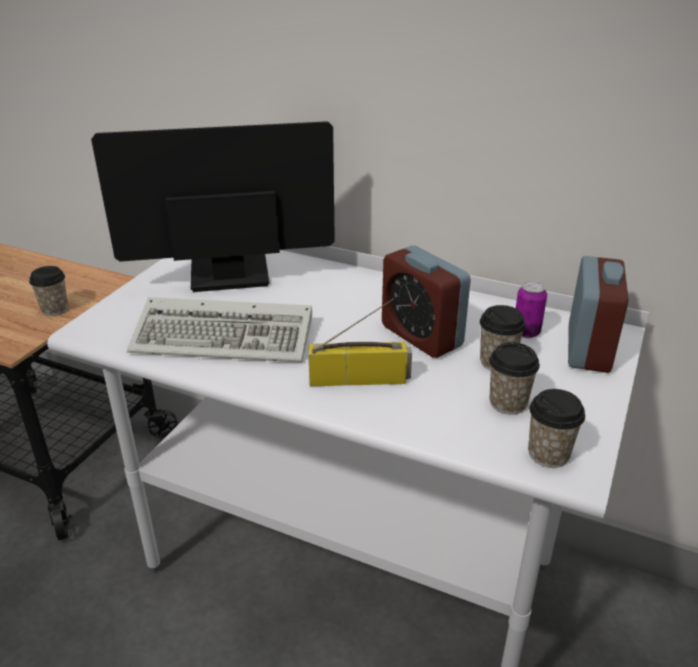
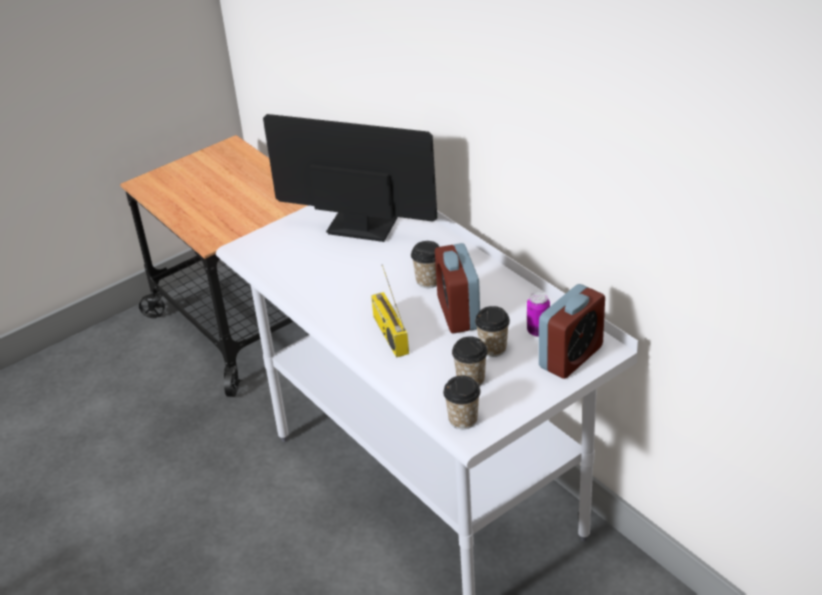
camera: 30 degrees right, 5 degrees up
(55, 309) = (253, 215): cup -> cup (428, 281)
(228, 337) = (327, 278): keyboard -> none
(359, 378) = (389, 334): radio -> radio turned 135 degrees counterclockwise

